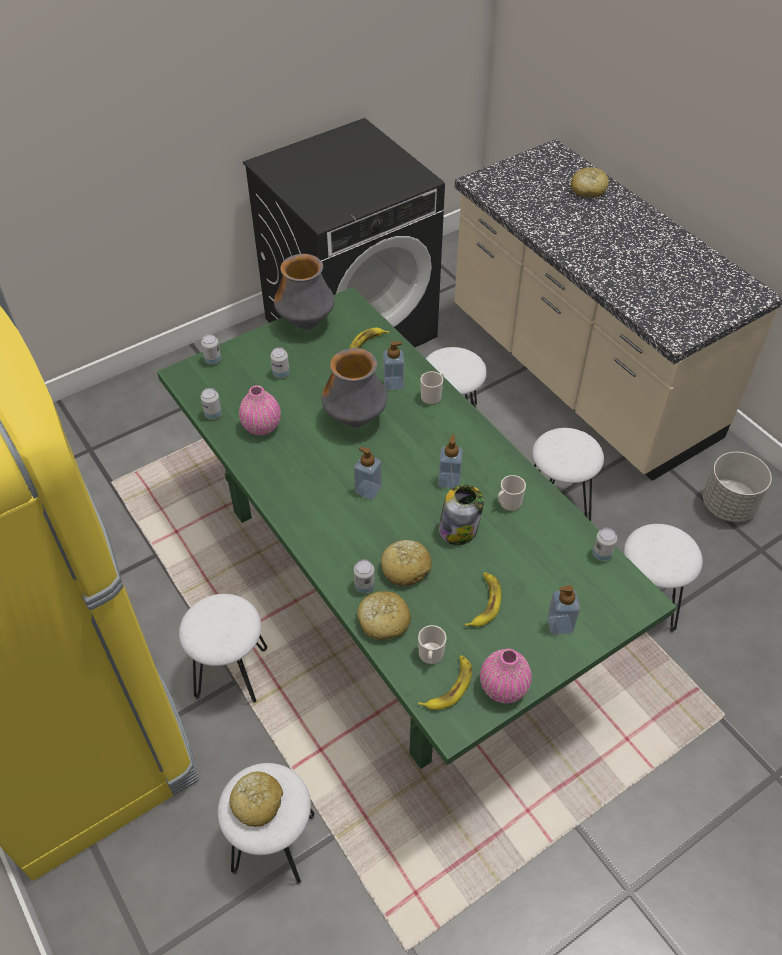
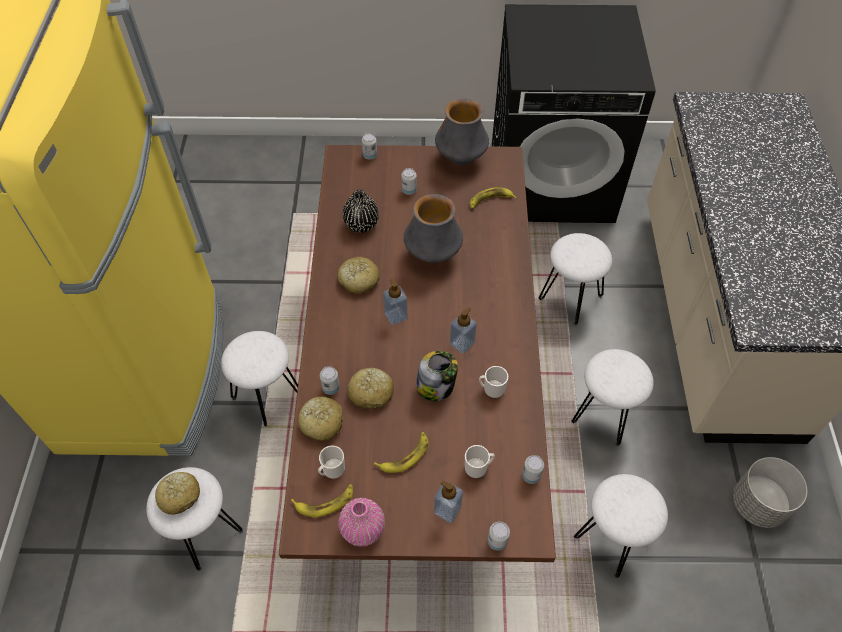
camera: 35 degrees right, 5 degrees up
(213, 414) = (336, 197): can -> can (497, 541)
(261, 426) = (361, 224): pink vase -> black vase
(392, 589) = (421, 404): green dining table -> brown dining table
(393, 383) = (486, 242): soap dispenser -> none
(432, 396) = (507, 268): mug -> mug (478, 467)
(588, 189) = (792, 153): bread -> bread (358, 280)

